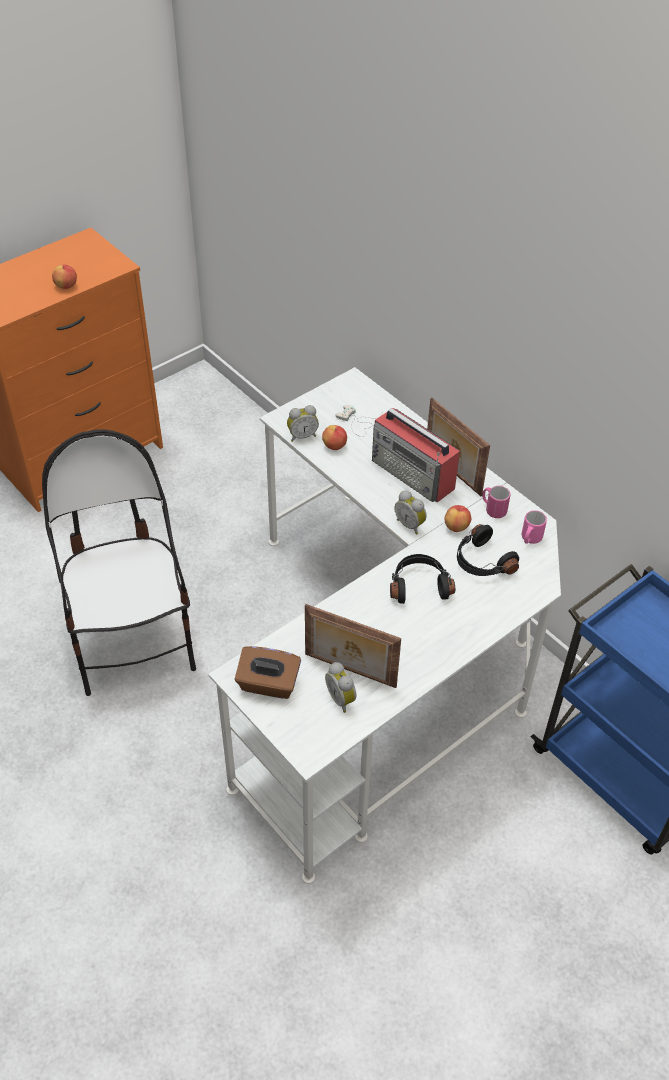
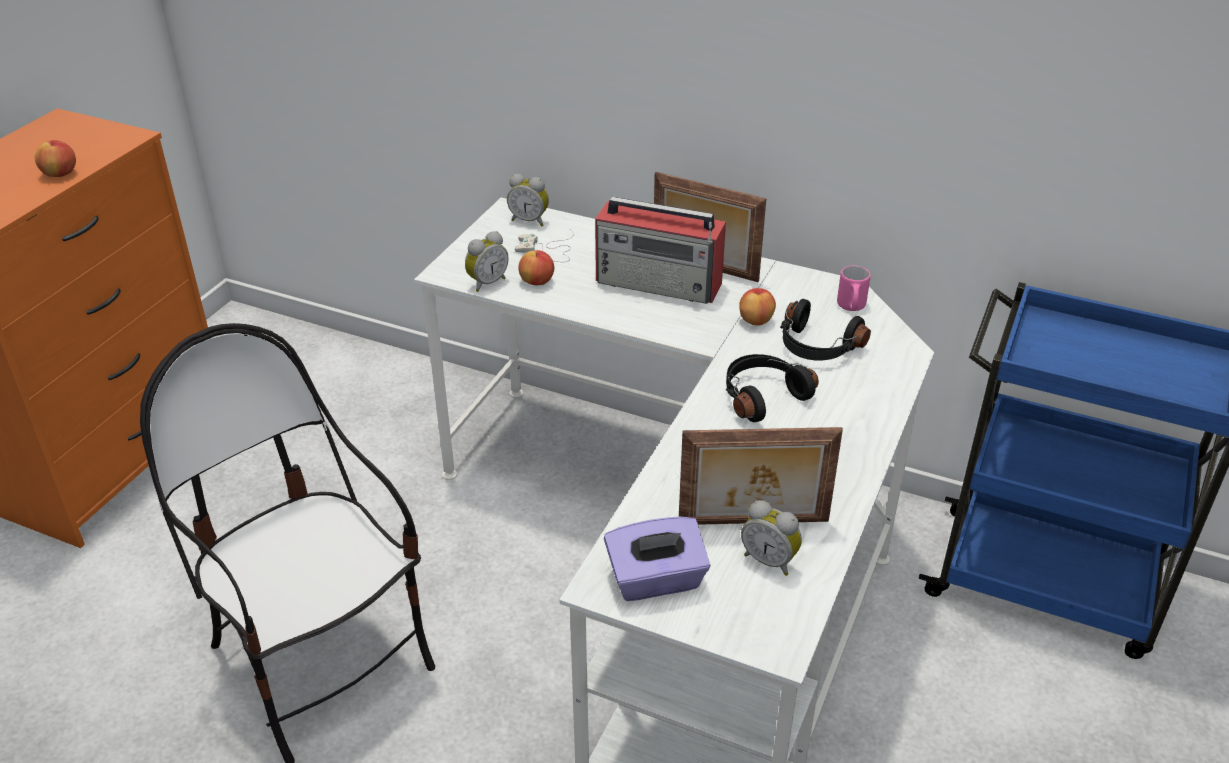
camera: 25 degrees left, 10 degrees down
(268, 684) = (656, 580): brown tissue box -> purple tissue box
(410, 524) = (698, 335): alarm clock -> alarm clock (529, 220)
(493, 509) = (783, 291): pink mug -> none

